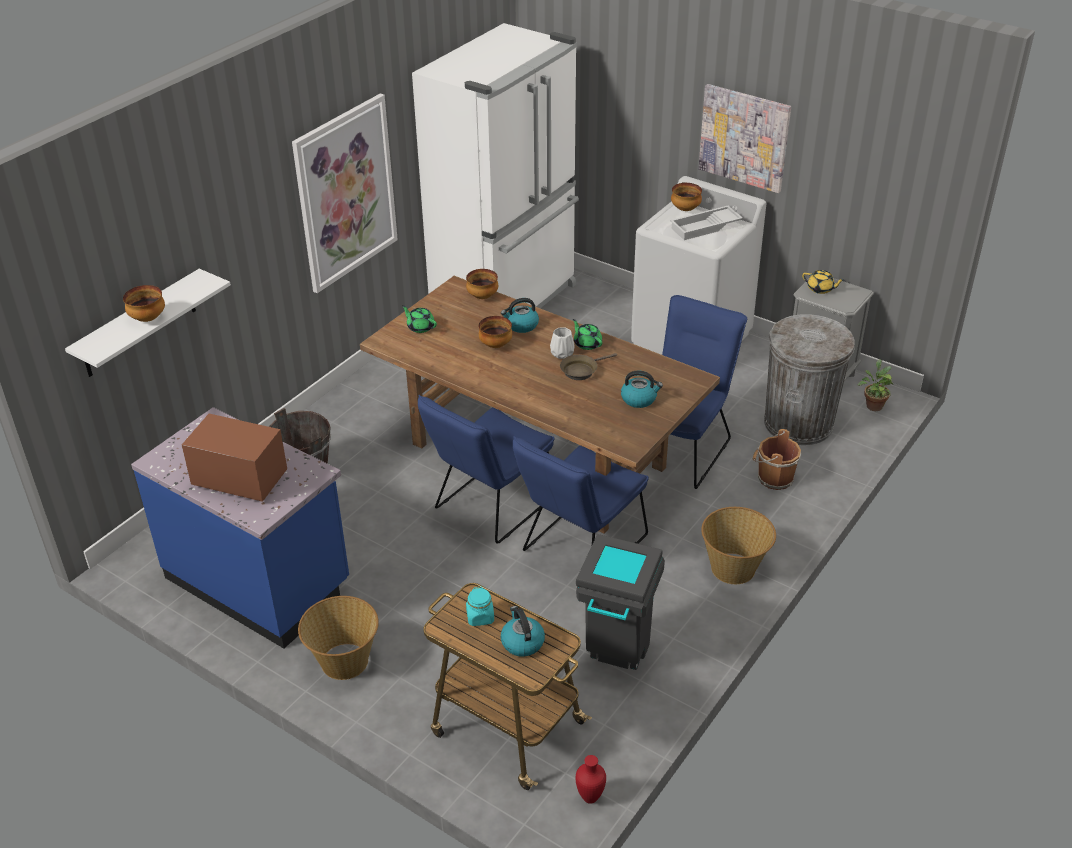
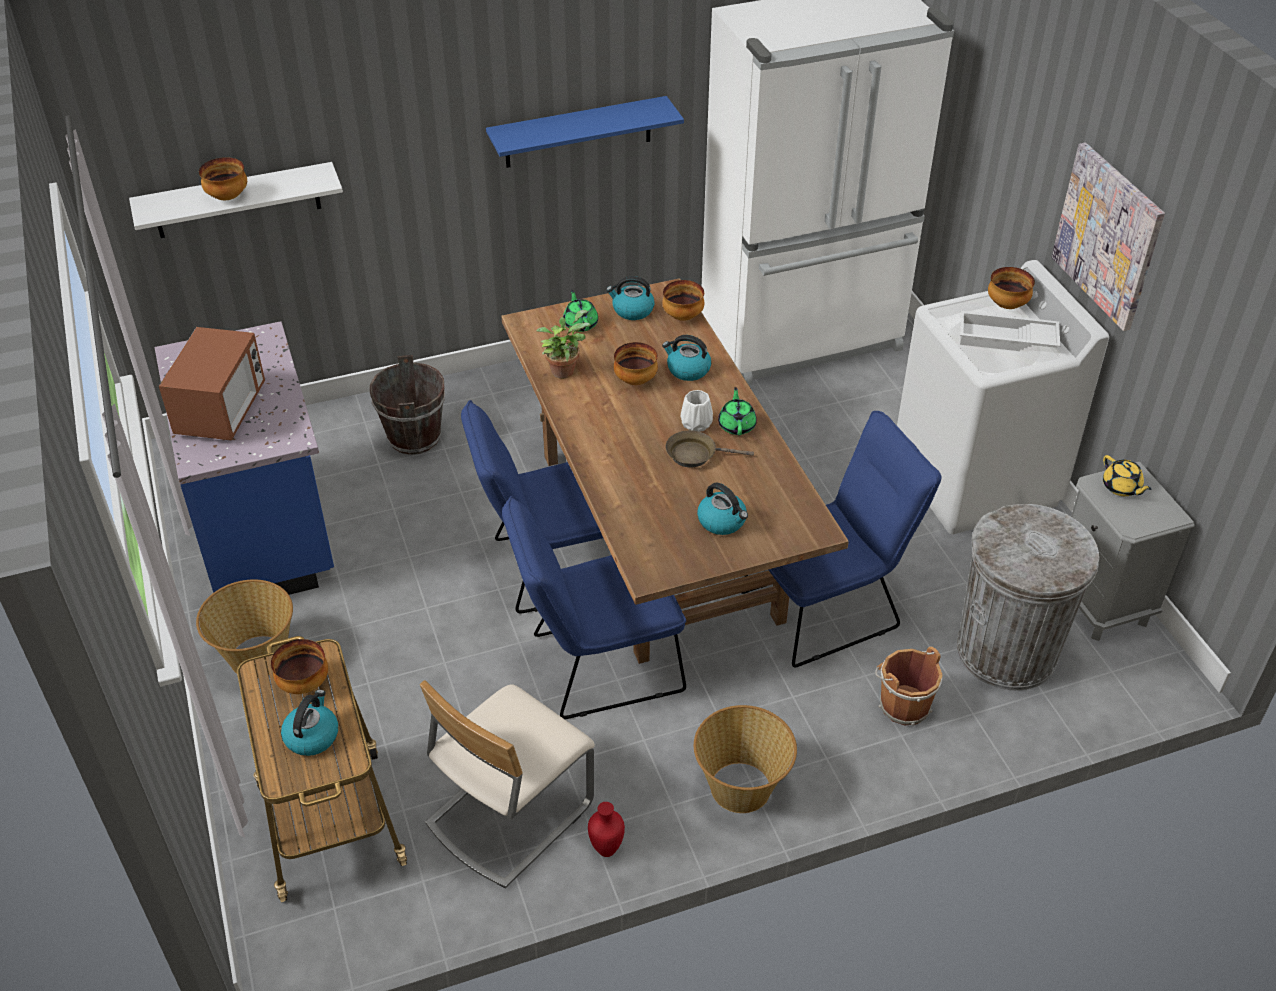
camera: 35 degrees right, 5 degrees up
(240, 480) = (222, 411): microwave -> microwave turned 45 degrees clockwise
(345, 193) = (578, 132): picture -> blue shelf
(445, 306) = (632, 310): none -> kettle
(480, 617) = (304, 683): turquoise jar -> bowl
(591, 798) = (330, 952): red vase -> red vase (607, 851)
(616, 658) = (509, 813): grey trash can -> beige chair
(873, 405) = (1133, 678): potted plant -> potted plant (564, 369)

